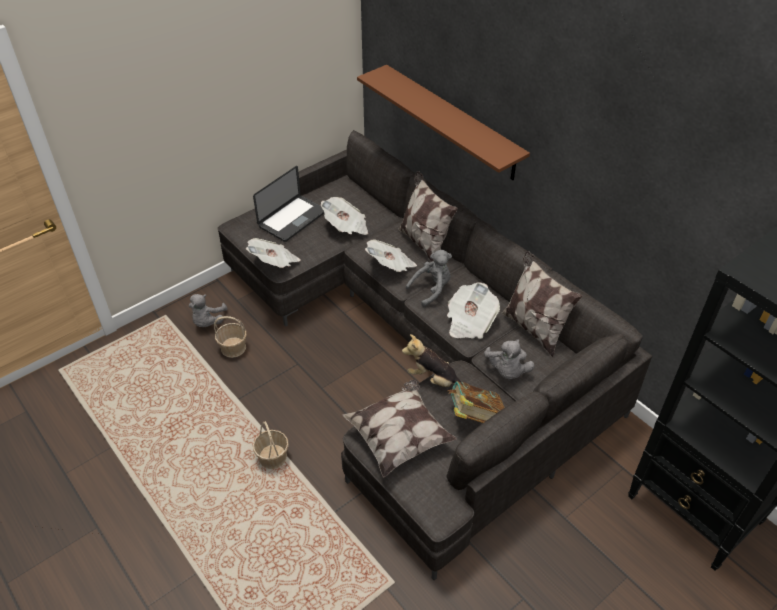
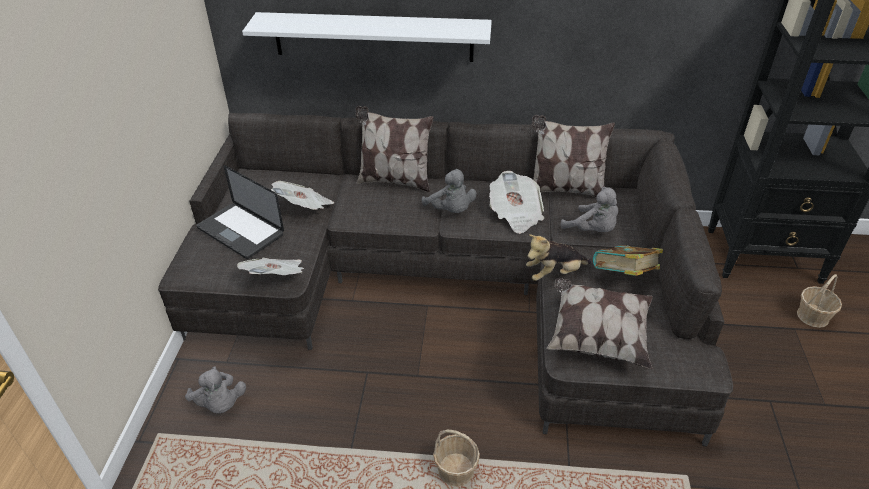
camera: 45 degrees left, 5 degrees down
(233, 348) = (282, 407): basket -> basket (813, 316)
(292, 219) = (240, 231): laptop -> laptop turned 135 degrees clockwise
(391, 266) = (392, 213): newspaper -> none
(432, 289) = (451, 211): grey plush toy -> grey plush toy turned 135 degrees clockwise
(452, 122) = (373, 37): brown shelf -> white shelf

